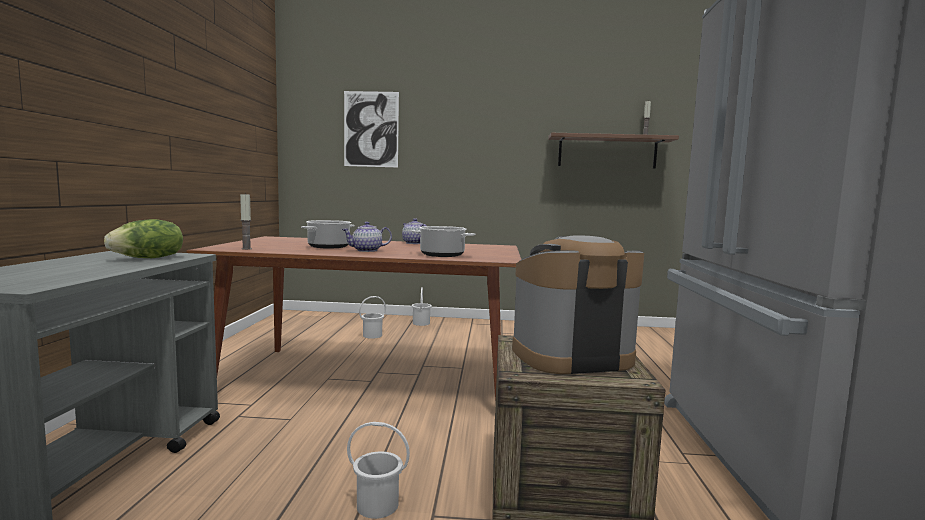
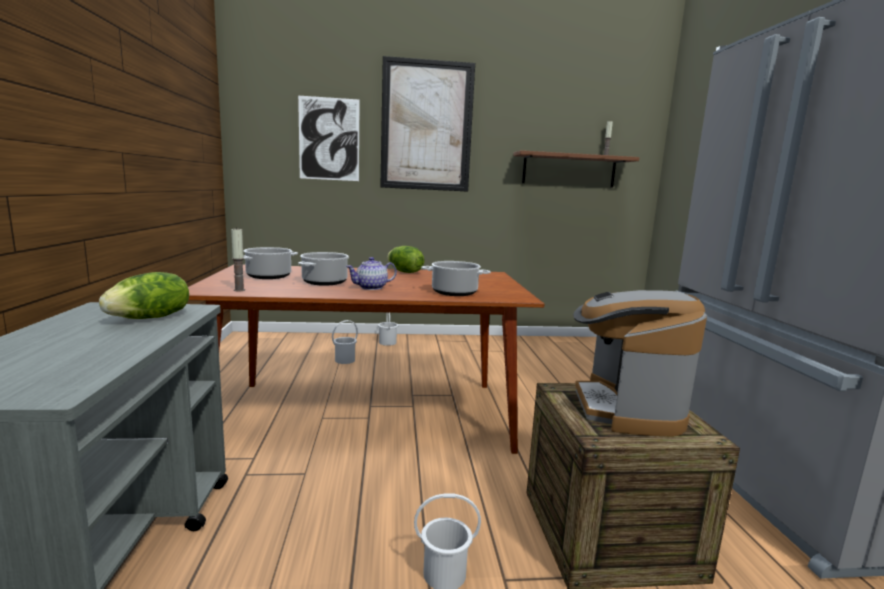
camera: 10 degrees left, 5 degrees up
(283, 242) = (268, 276): none -> cooking pot
(414, 243) = (404, 272): teapot -> lettuce
(462, 114) = (426, 126): none -> picture
(571, 356) = (626, 409): coffee machine -> coffee machine turned 60 degrees counterclockwise

